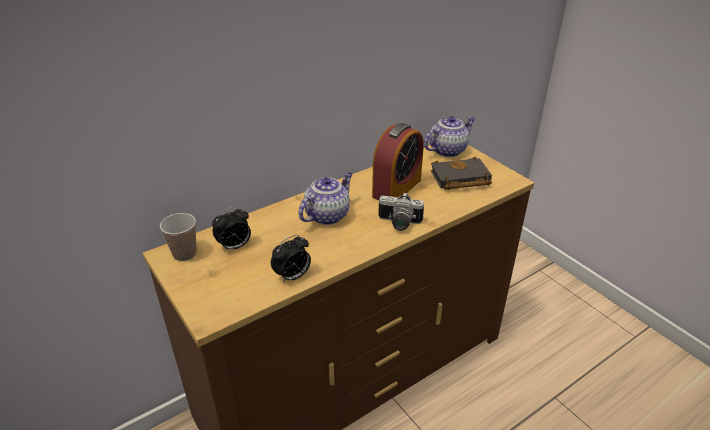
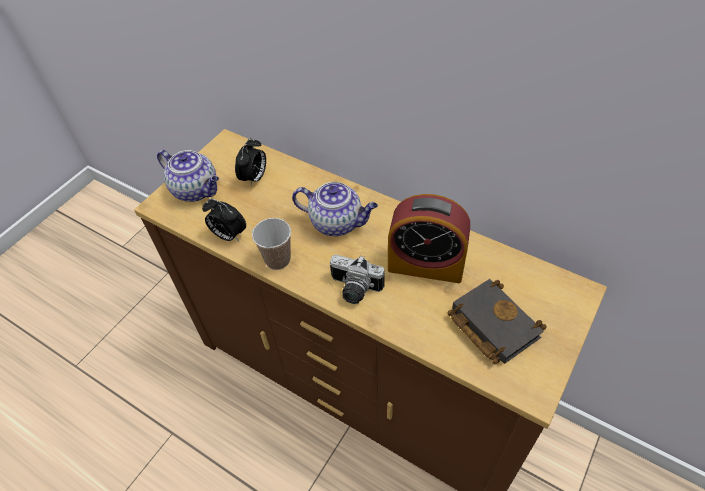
camera: 70 degrees right, 15 degrees up
(185, 254) = (231, 153): cup -> cup (278, 260)
(234, 247) = (254, 178): alarm clock -> alarm clock turned 105 degrees counterclockwise
(398, 224) = (354, 290): camera -> camera turned 60 degrees counterclockwise
(448, 150) = (559, 291): teapot -> teapot (197, 190)

